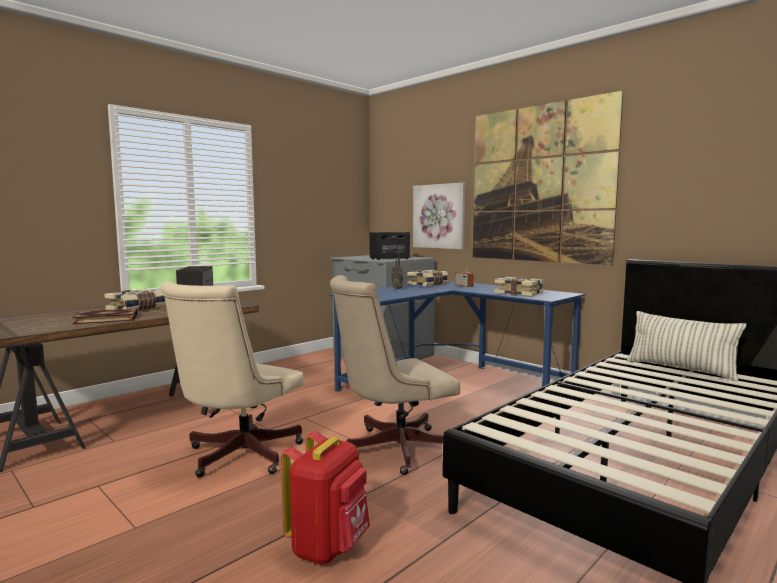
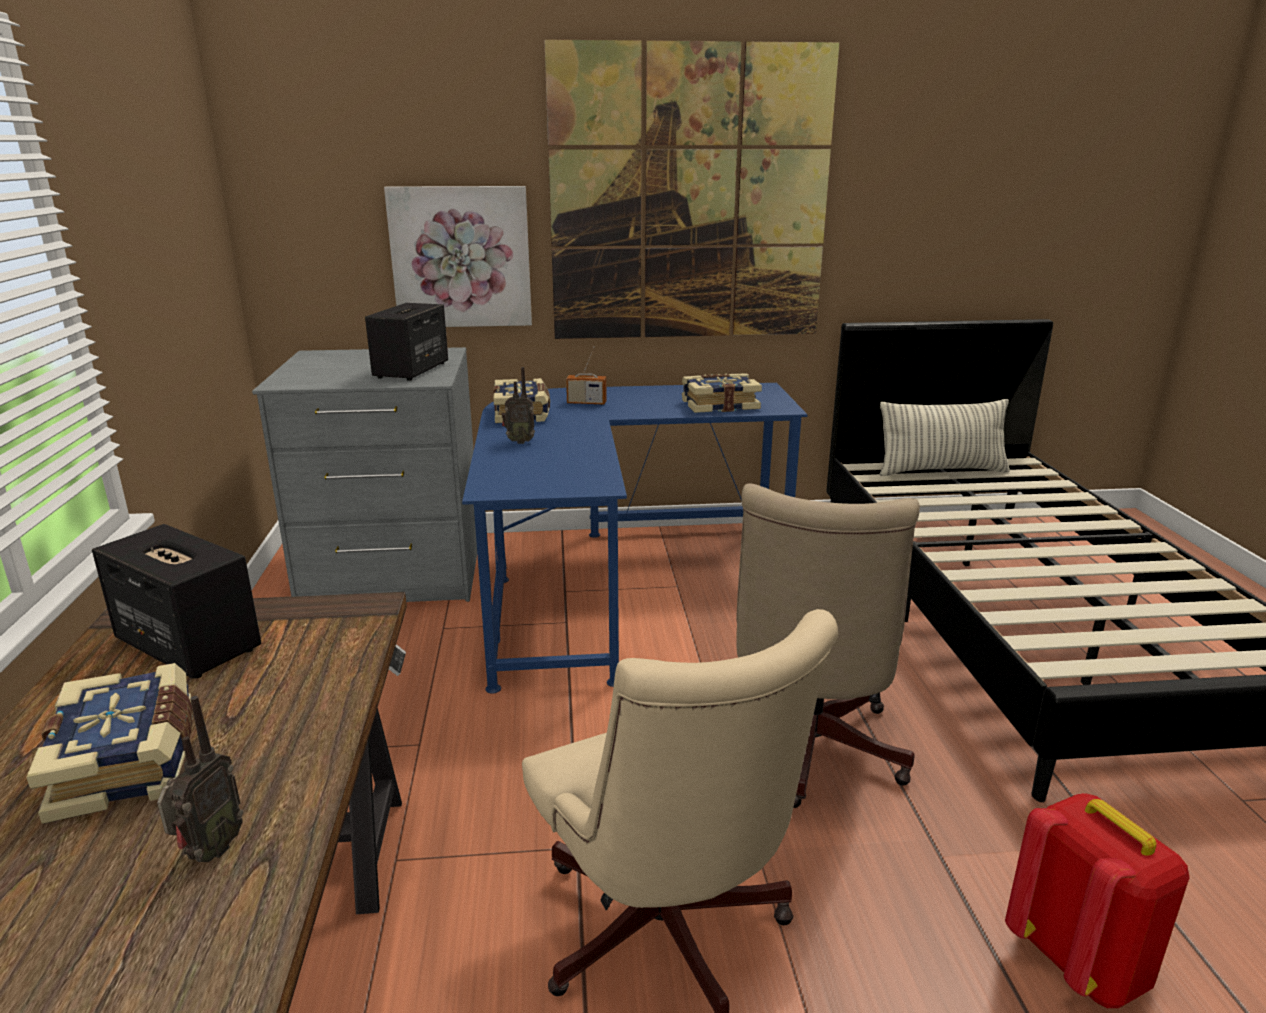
camera: 50 degrees left, 15 degrees up
(107, 319) = (209, 852): book -> radio

